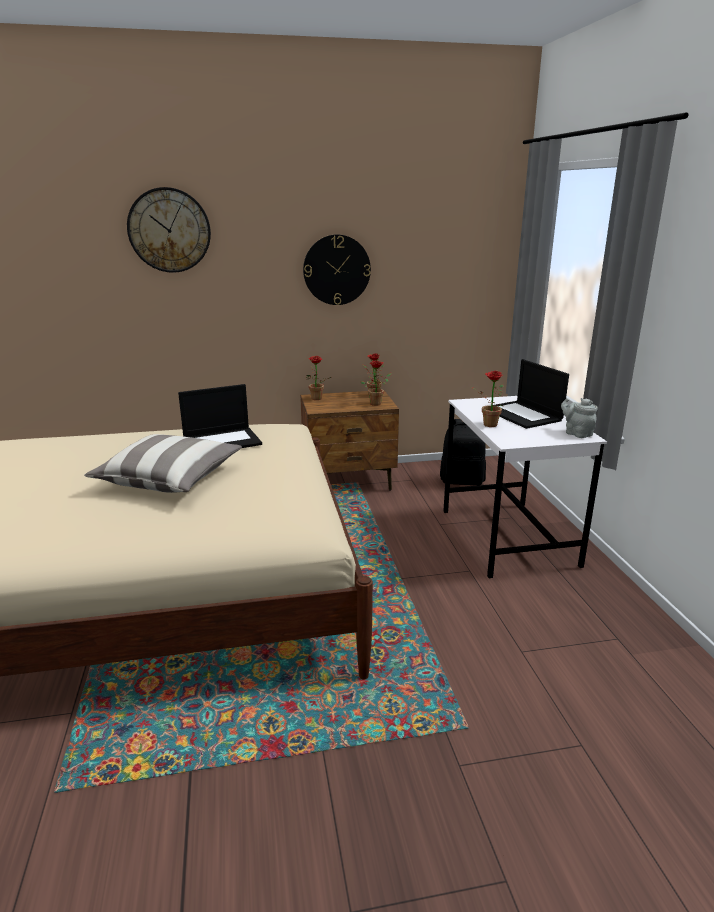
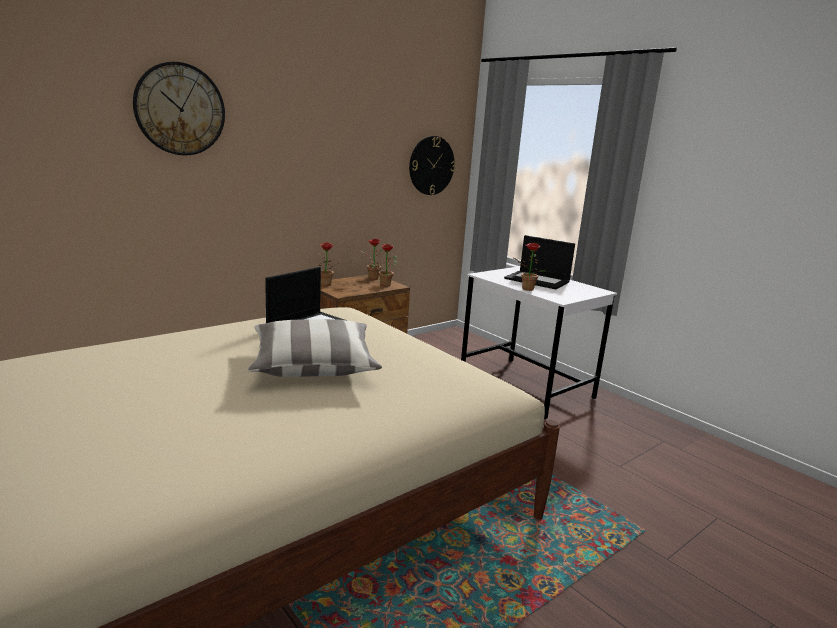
camera: 30 degrees left, 5 degrees down
(336, 270) = (337, 160): wall clock -> wall clock (431, 165)
(462, 481) = (448, 349): black backpack -> none
(576, 433) = (591, 289): grey teapot -> none

